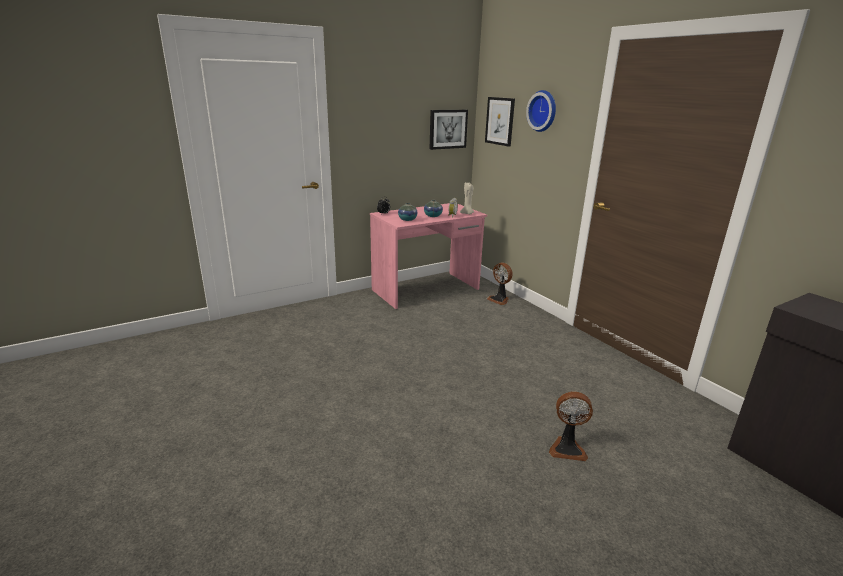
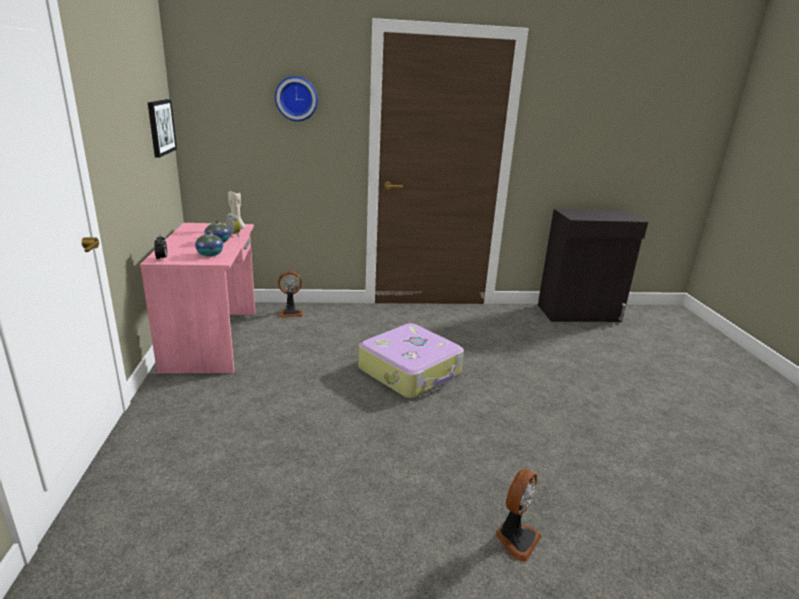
camera: 65 degrees left, 0 degrees up
(476, 374) = (411, 371): none -> suitcase
(500, 121) = (224, 112): picture -> none
(567, 448) = (529, 370): fan -> fan (516, 538)

